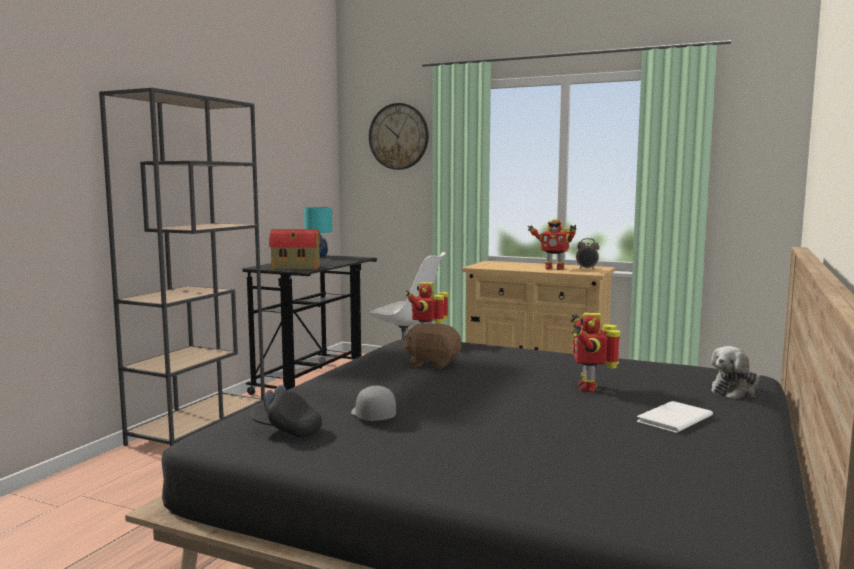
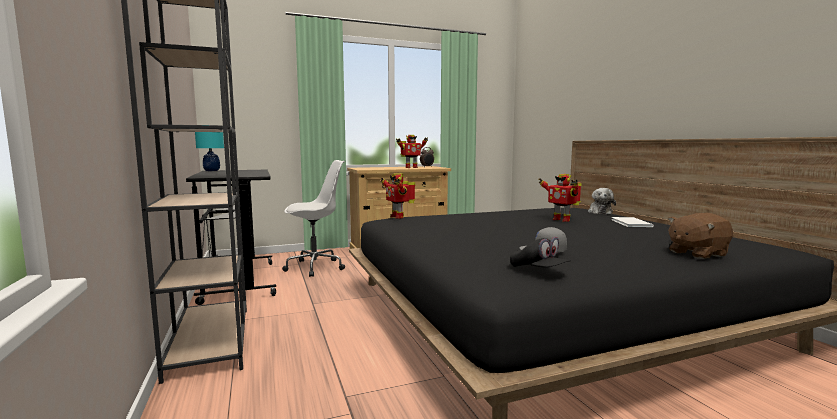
camera: 45 degrees left, 0 degrees up
(286, 430) = (538, 270): black cap -> black cap turned 105 degrees counterclockwise
(297, 268) = (242, 175): toy house -> none
(399, 136) = (259, 70): wall clock -> none
(432, 364) = (457, 225): brown plush toy -> brown plush toy (696, 253)

